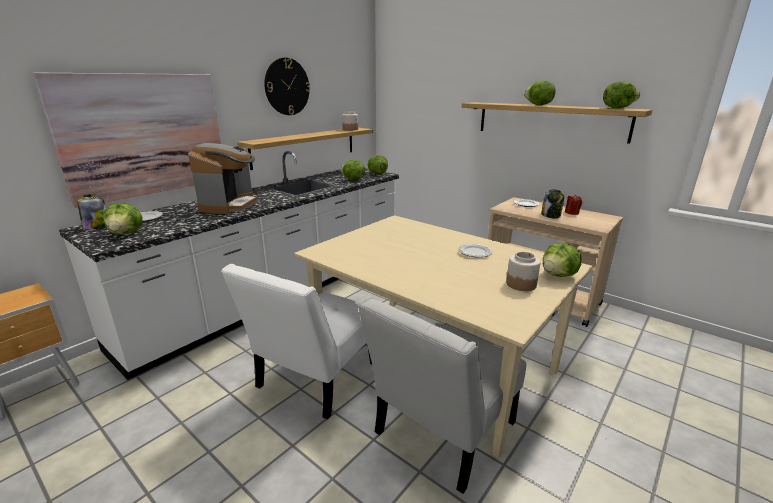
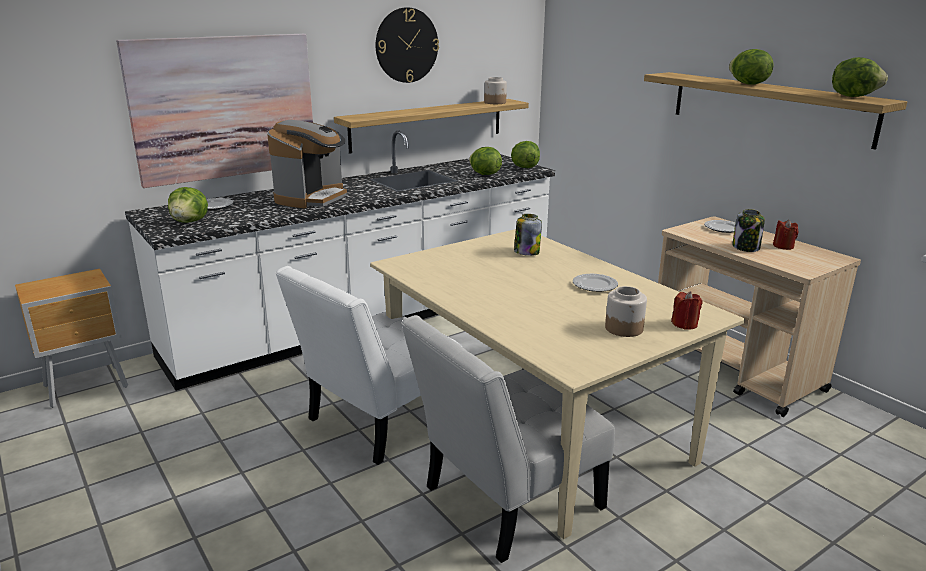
camera: 15 degrees right, 0 degrees up
(96, 227) = (161, 211): jar -> jar (526, 252)
(558, 275) = (684, 324): lettuce -> red candle

